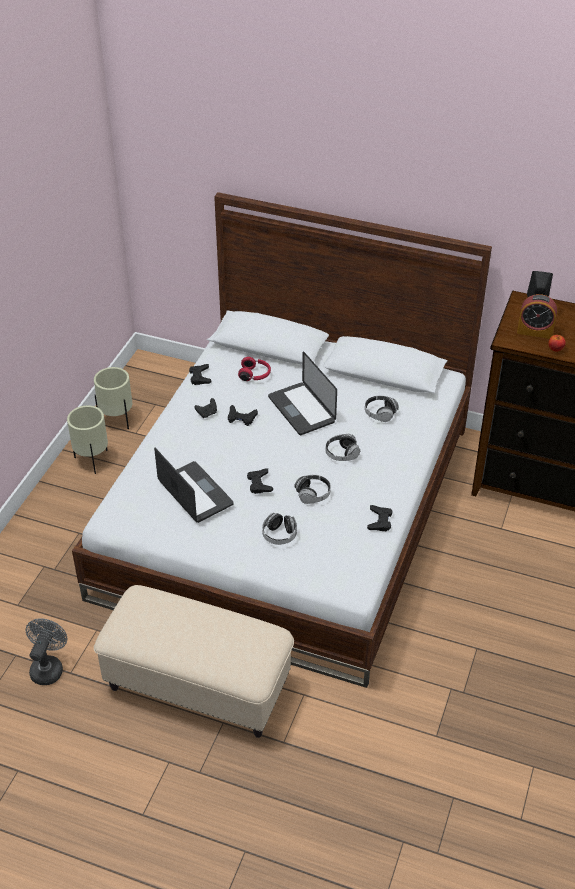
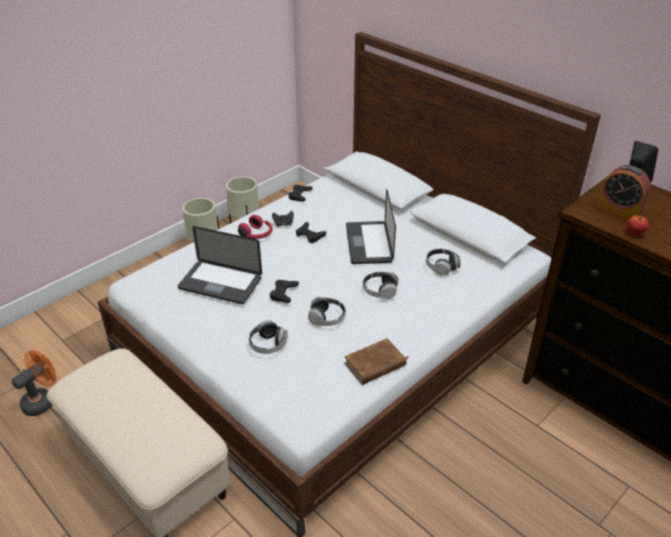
camera: 25 degrees right, 5 degrees down
(48, 667) = (42, 400): grey fan -> orange fan
(195, 493) = (220, 283): laptop -> laptop turned 120 degrees clockwise
(255, 375) = (348, 206): red headphones -> red headphones (257, 234)
(379, 521) = (375, 364): black game controller -> brown book

